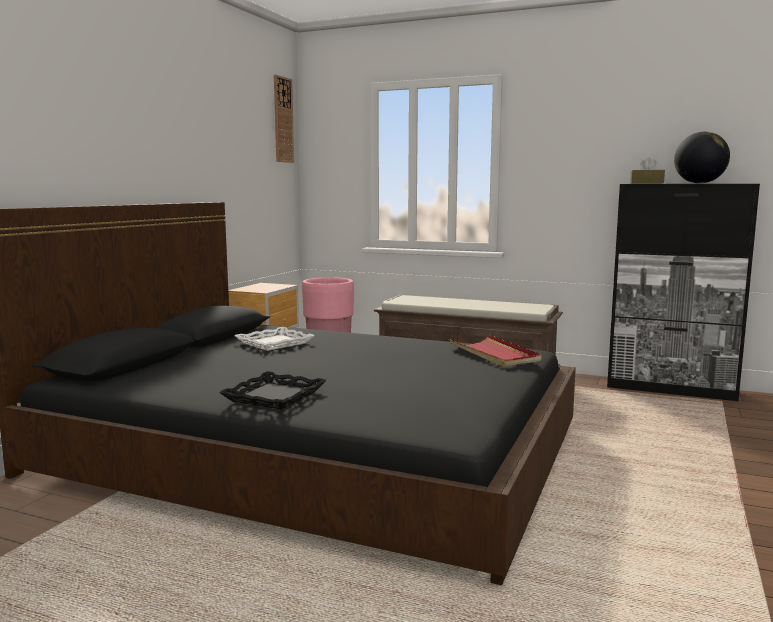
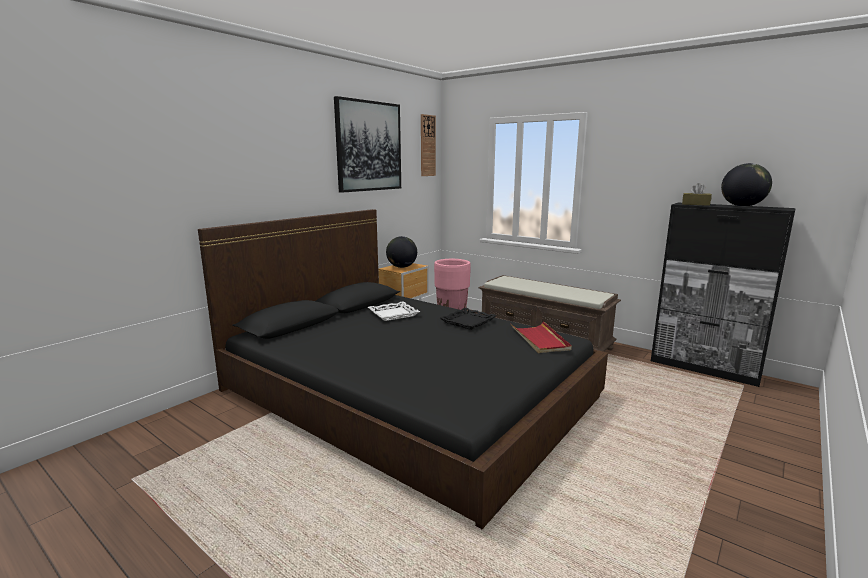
camera: 15 degrees right, 5 degrees up
(211, 111) = (369, 146): none -> picture
(260, 287) = (402, 267): none -> globe
(274, 396) = (363, 365): black tray -> black tray (468, 322)

